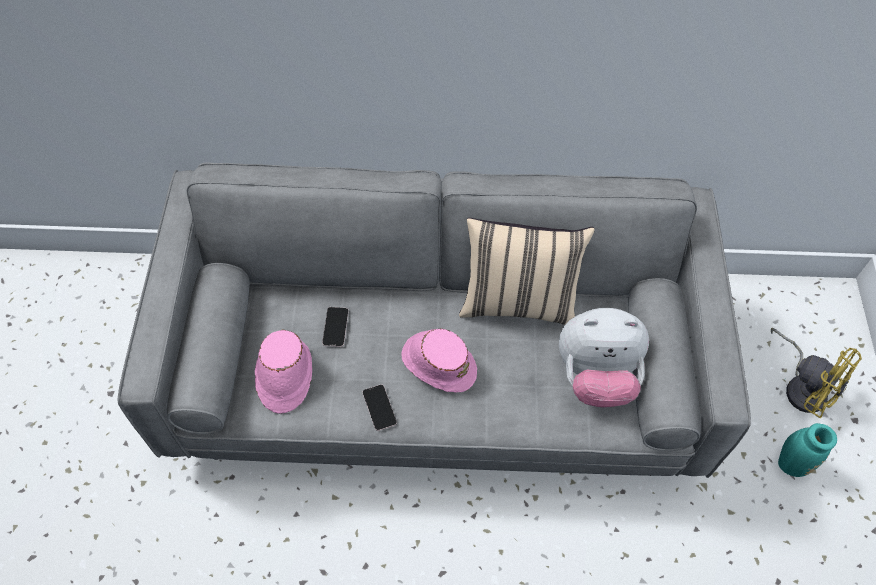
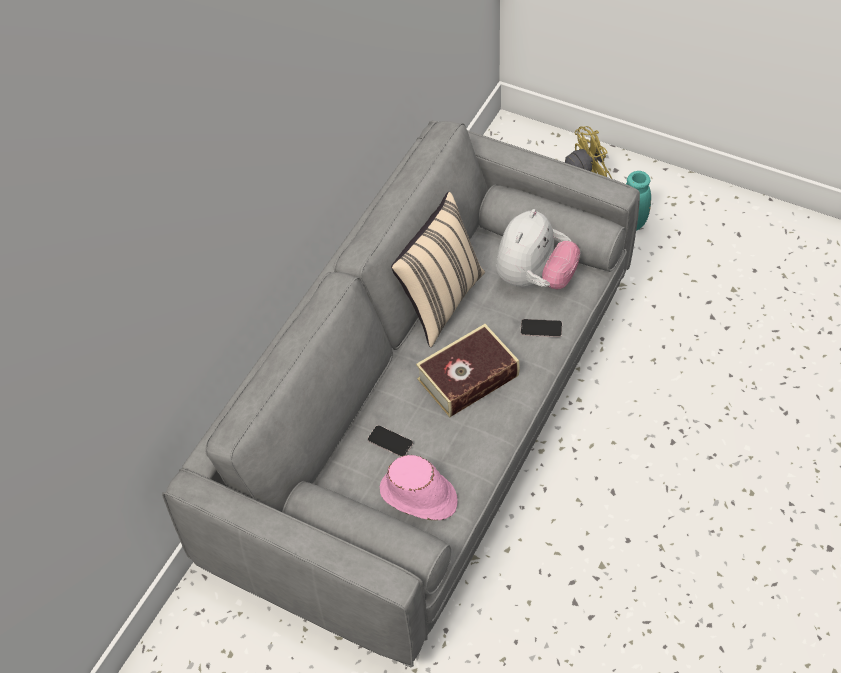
camera: 60 degrees left, 5 degrees down
(379, 407) = (487, 434): phone -> phone (541, 328)
(438, 363) = (468, 378): pink hat -> book

